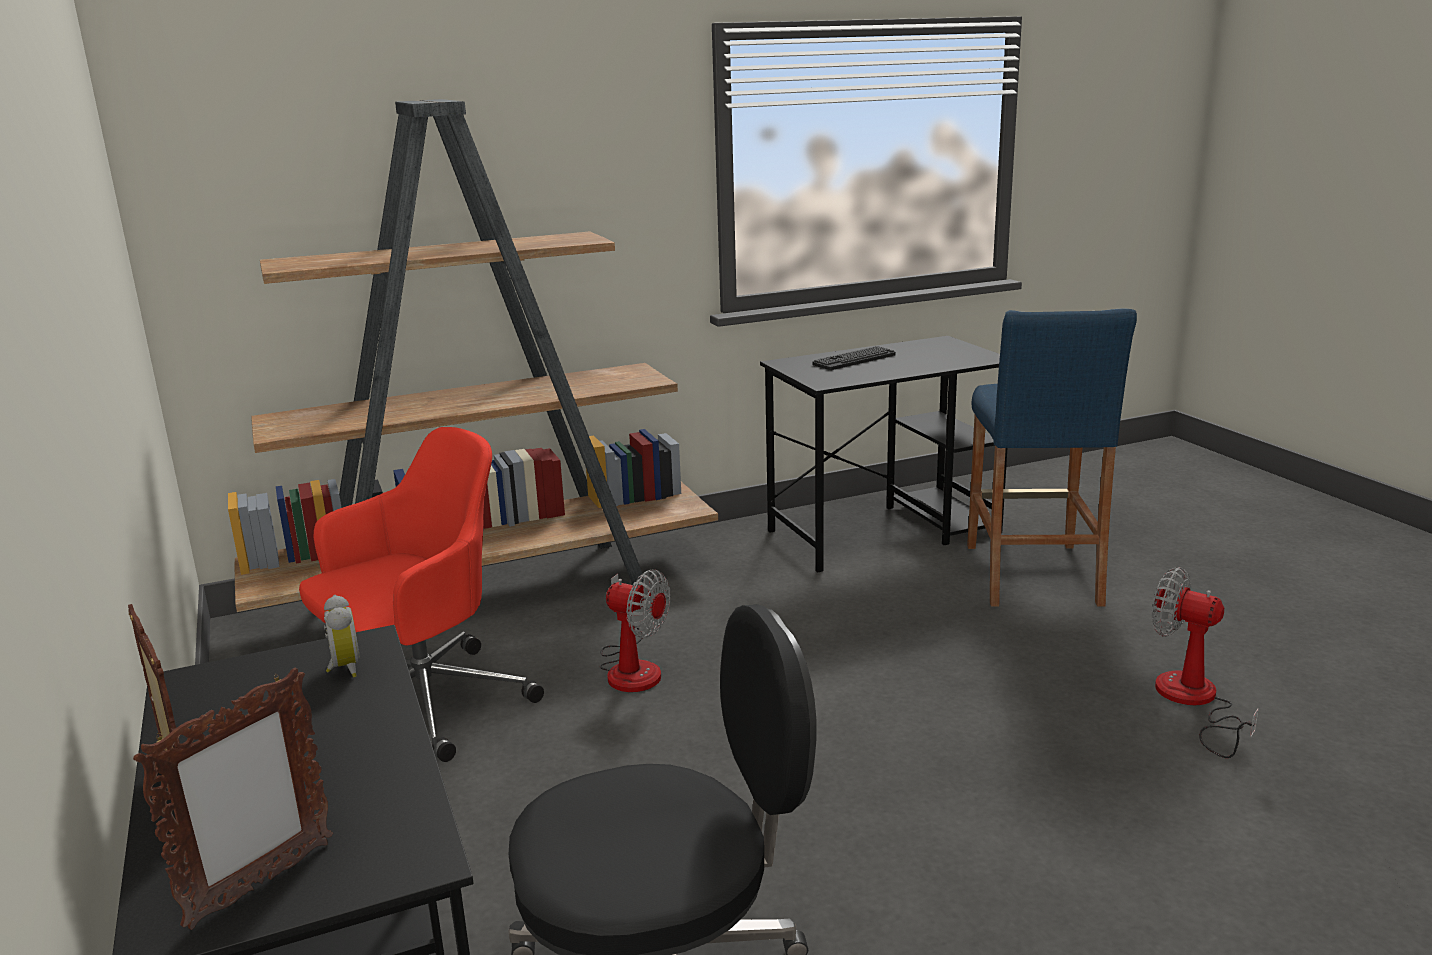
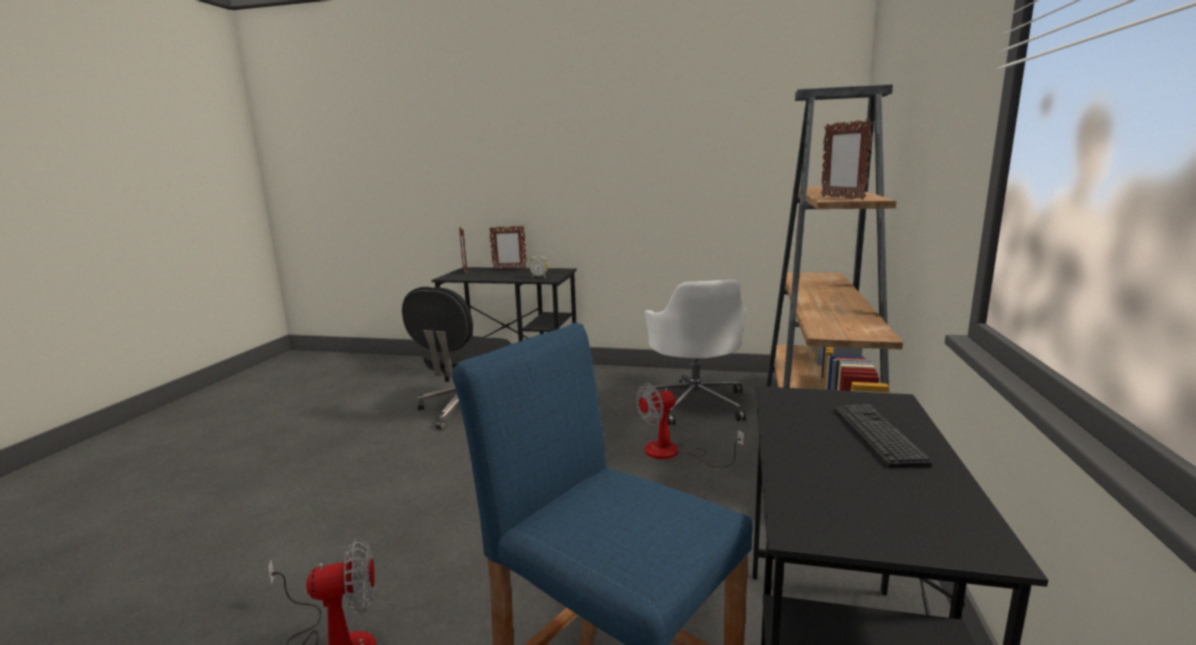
camera: 125 degrees right, 5 degrees down
(423, 704) = (695, 403): red office chair -> white office chair
(562, 240) = (842, 198): none -> picture frame

